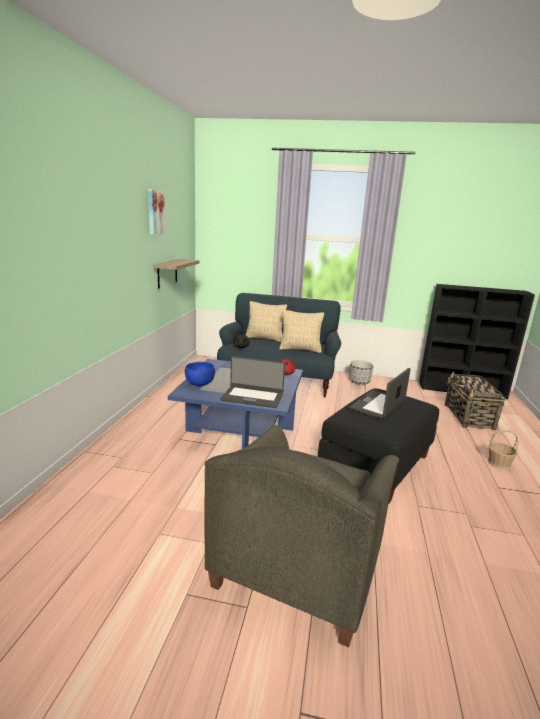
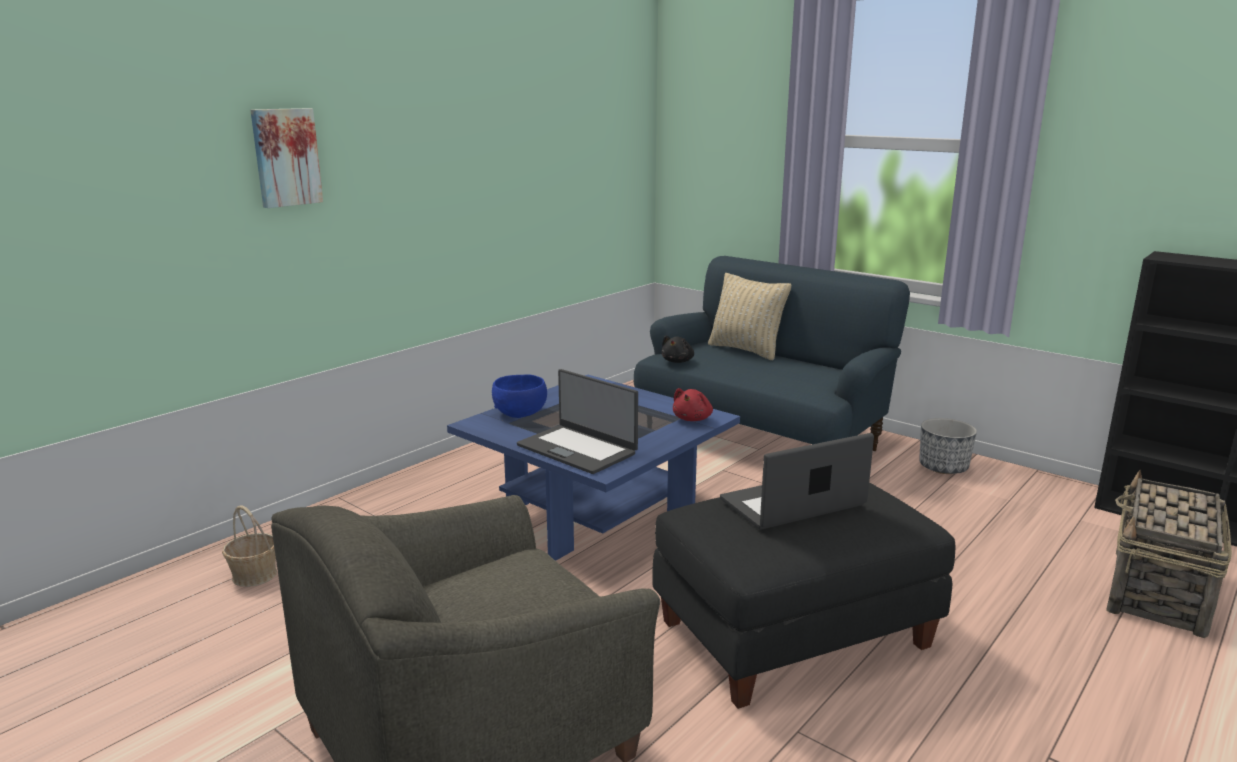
camera: 30 degrees right, 0 degrees up
(155, 212) = (532, 105): picture -> picture (285, 157)
(167, 273) = (565, 214): shelf -> none
(300, 349) = (791, 378): beige pillow -> none
(499, 463) = (1116, 710): basket -> basket (254, 575)

